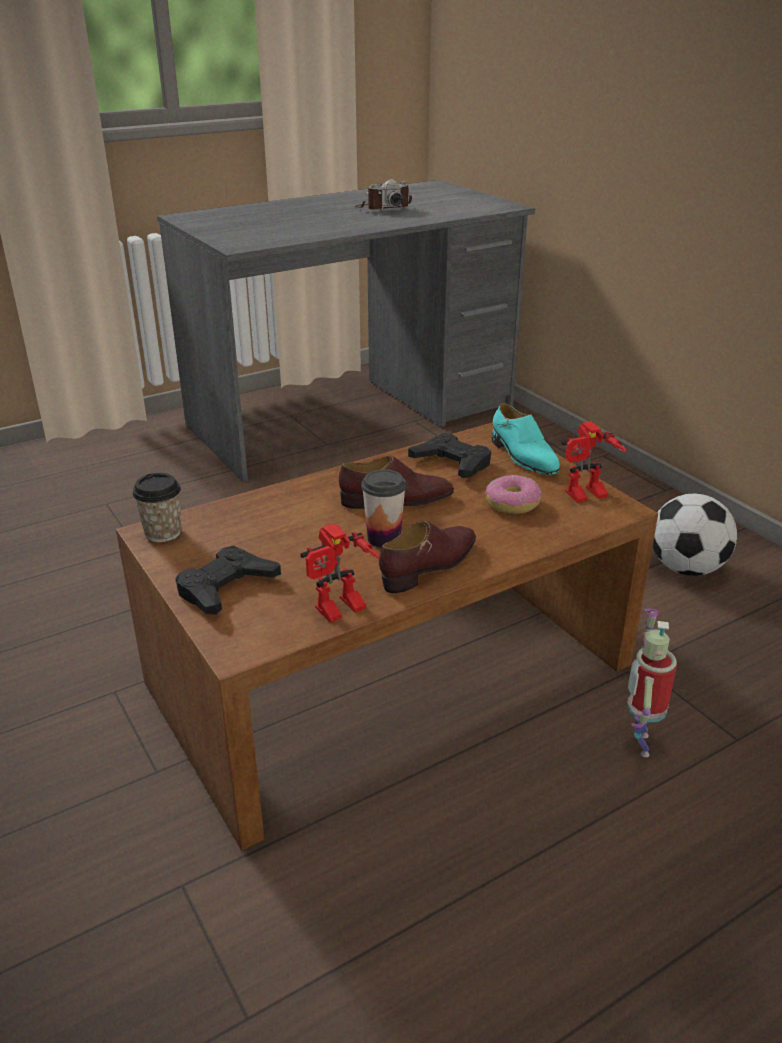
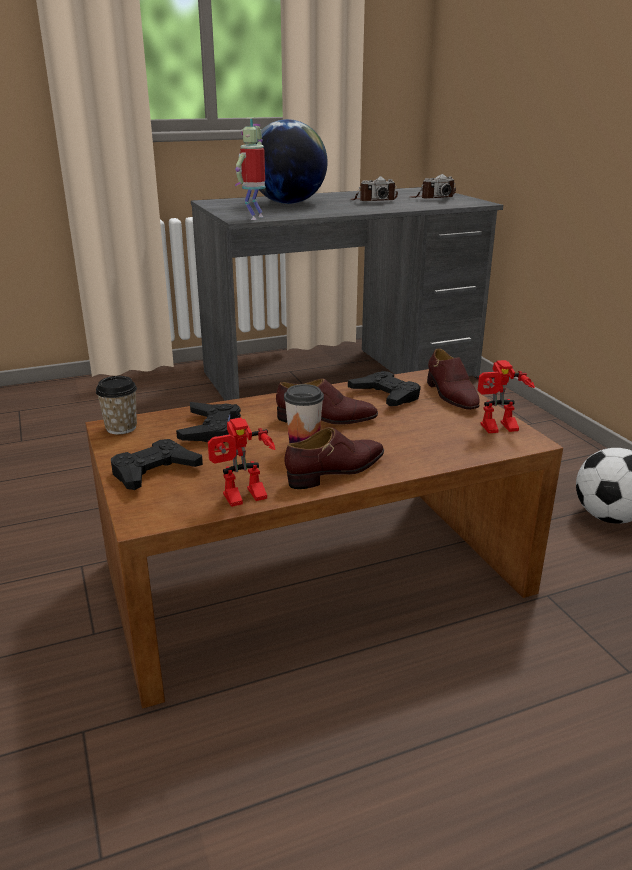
camera: 10 degrees right, 5 degrees down
(270, 525) = (211, 429): none -> black game controller
(282, 216) = (288, 203): none -> globe
(450, 200) = (432, 198): none -> camera
(512, 503) = (428, 429): donut -> none
(523, 457) = (451, 395): turquoise shoe -> brown shoe
(638, 743) = (530, 663): toy robot -> toy robot (254, 217)

